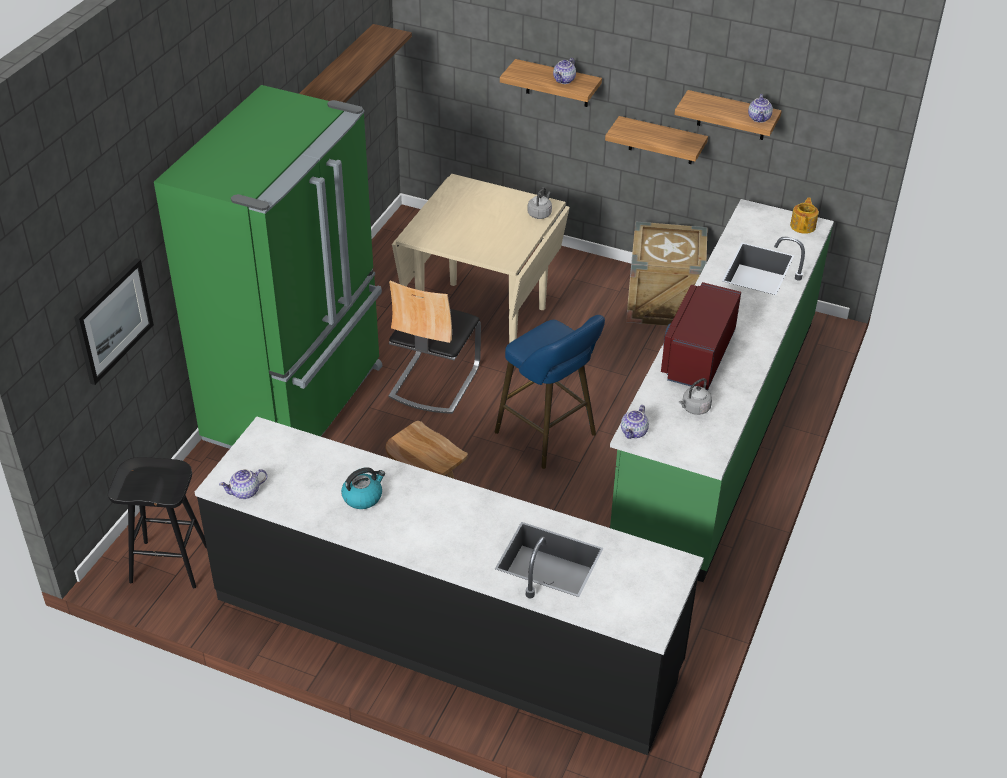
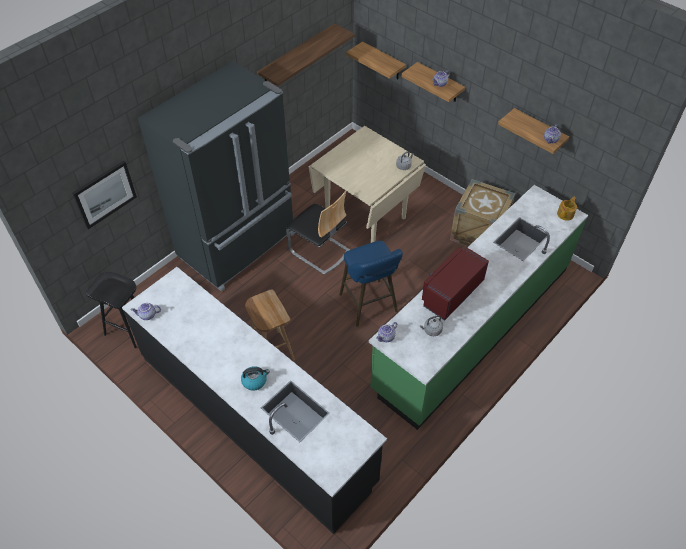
camera: 20 degrees right, 10 degrees up
(298, 403) = (238, 246): green fridge -> black fridge
(363, 497) = (209, 337): kettle -> kettle (255, 381)
(434, 381) = (319, 251): chair -> chair turned 90 degrees counterclockwise
(661, 141) = (495, 134): shelf -> shelf (383, 61)

